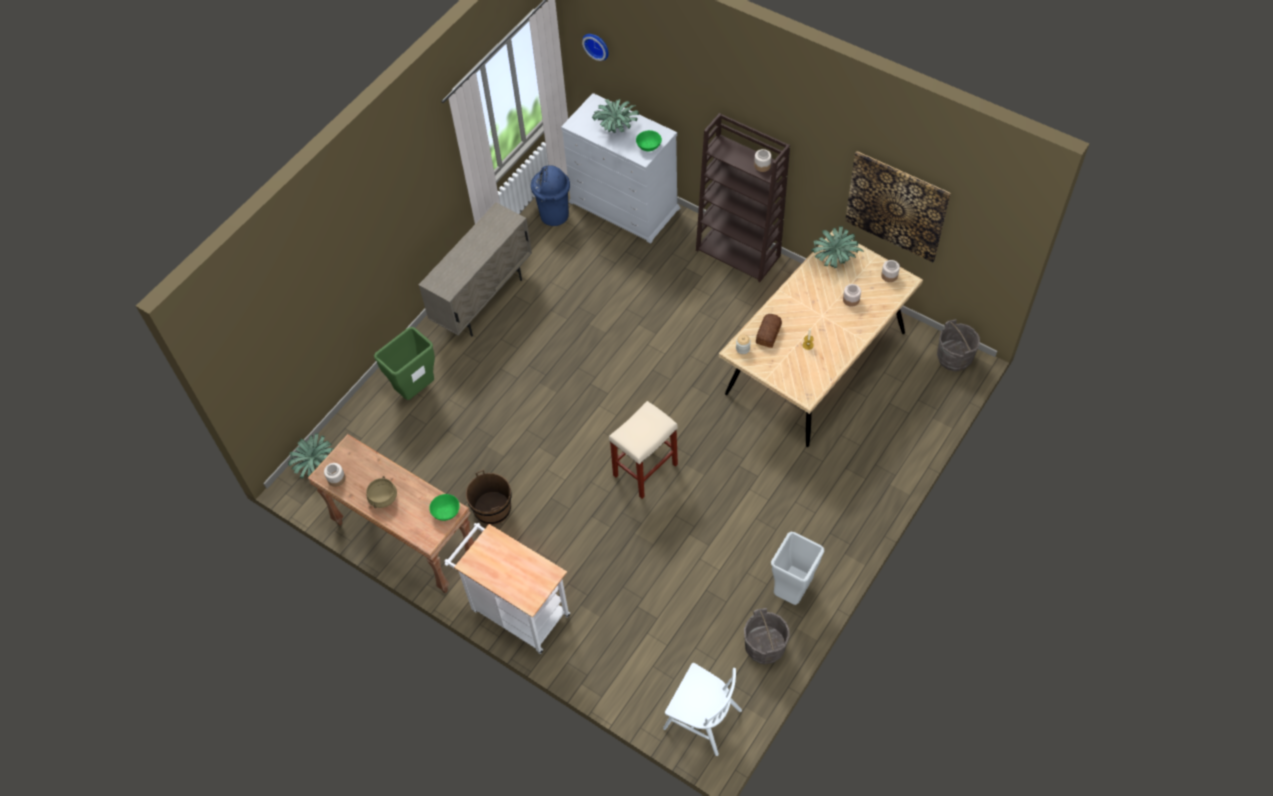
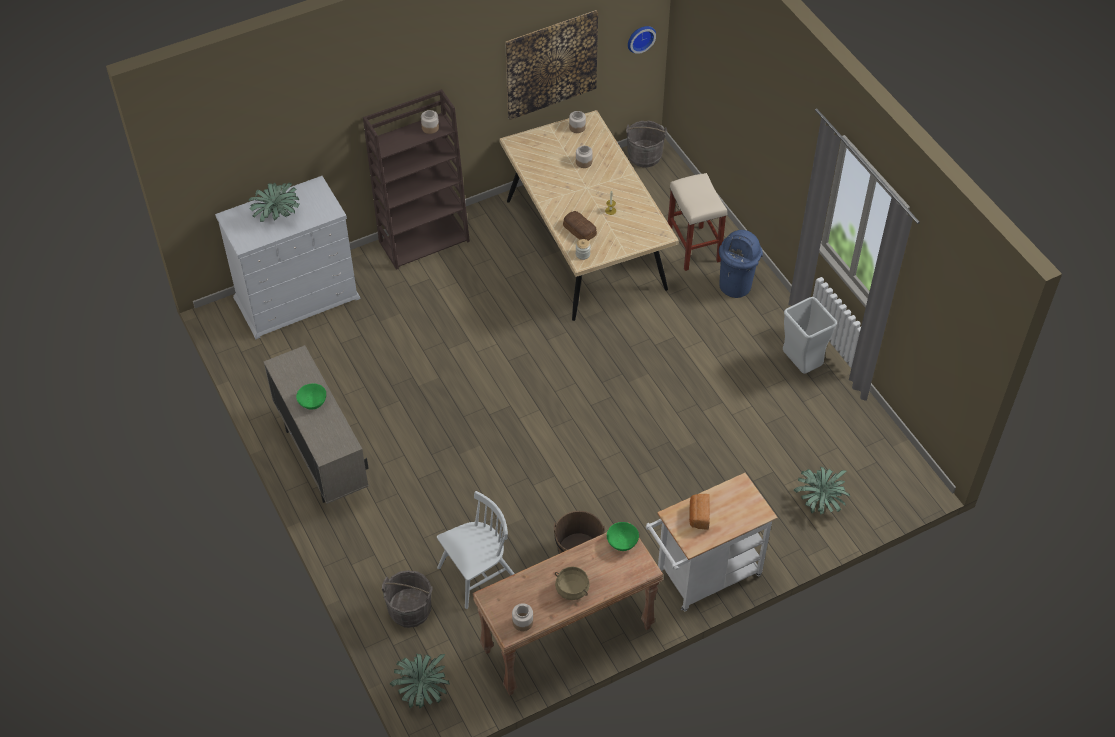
camera: 65 degrees left, 5 degrees down
(416, 389) = (391, 561): green trash can -> none
(501, 555) = (698, 516): none -> bread
(554, 216) = (262, 357): blue trash can -> blue trash can (736, 286)
(597, 45) = (207, 157): wall clock -> wall clock (640, 37)
(645, 471) = (615, 414): beige stool -> beige stool (694, 248)
(648, 146) = (321, 202): green bowl -> green bowl (312, 402)
(702, 718) = (887, 481): white chair -> white chair (477, 574)
(764, 647) = (843, 408): grey bucket -> grey bucket (410, 610)
(834, 258) = (531, 152): potted plant -> potted plant (820, 501)

